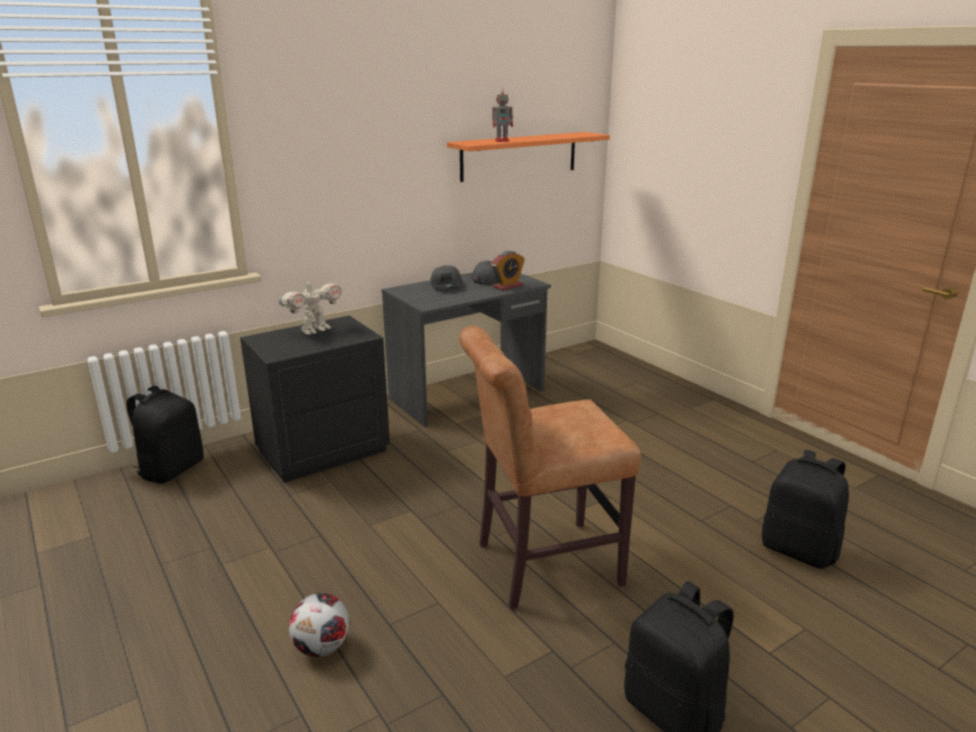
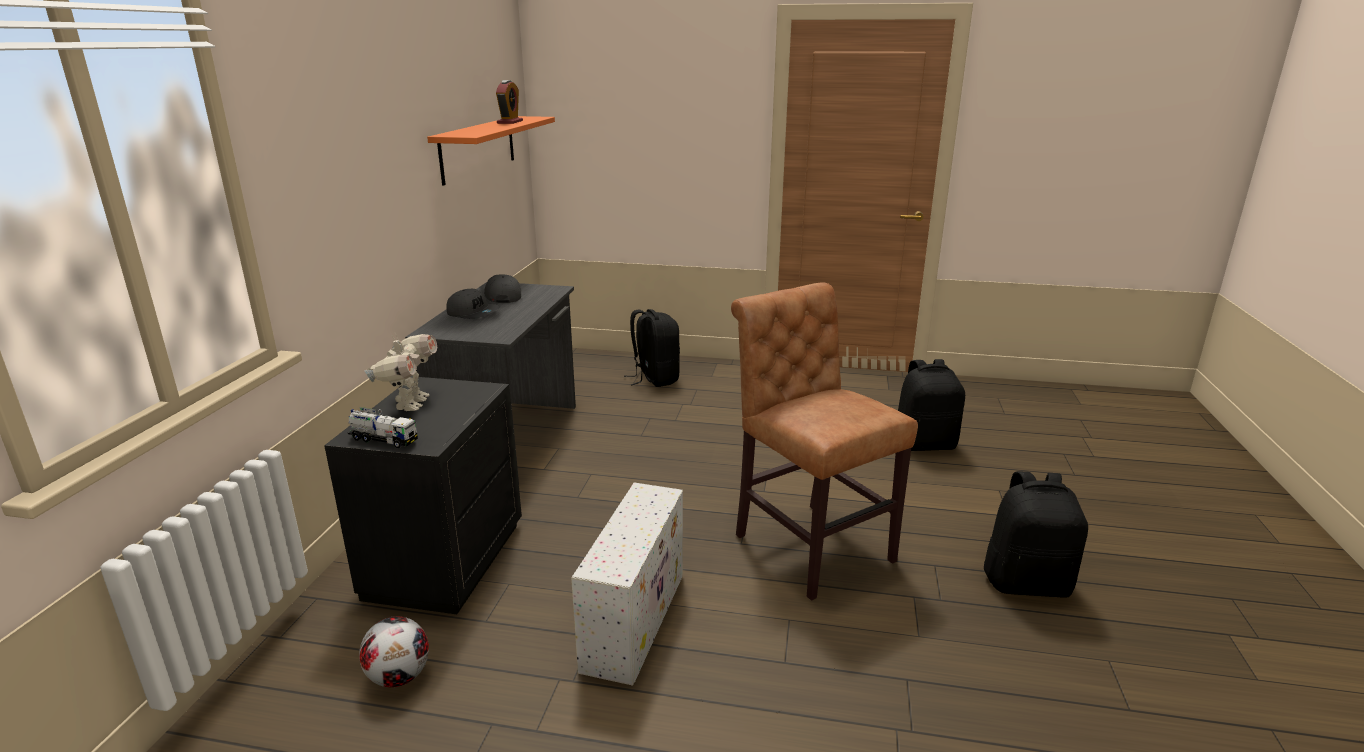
camera: 45 degrees left, 0 degrees up
(171, 469) = (266, 686): black backpack -> black backpack (654, 378)
(265, 344) = (383, 440): none -> toy truck
(323, 647) = (769, 720): football -> football (400, 676)
(356, 540) = (635, 618): none -> white storage box
(502, 141) = (485, 130): toy robot -> none
(508, 286) = (538, 298): alarm clock -> alarm clock (510, 122)
(541, 565) = (808, 544): brown chair -> brown chair turned 120 degrees clockwise

